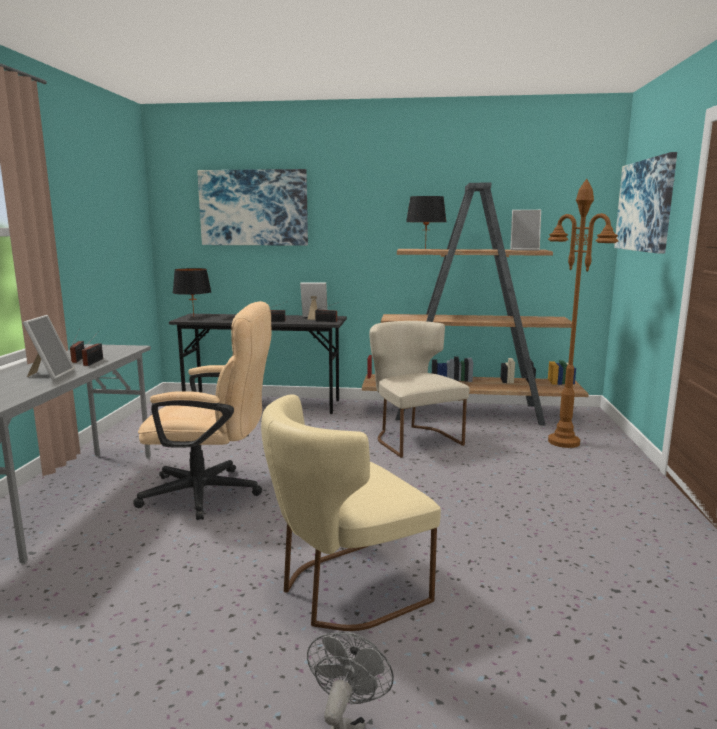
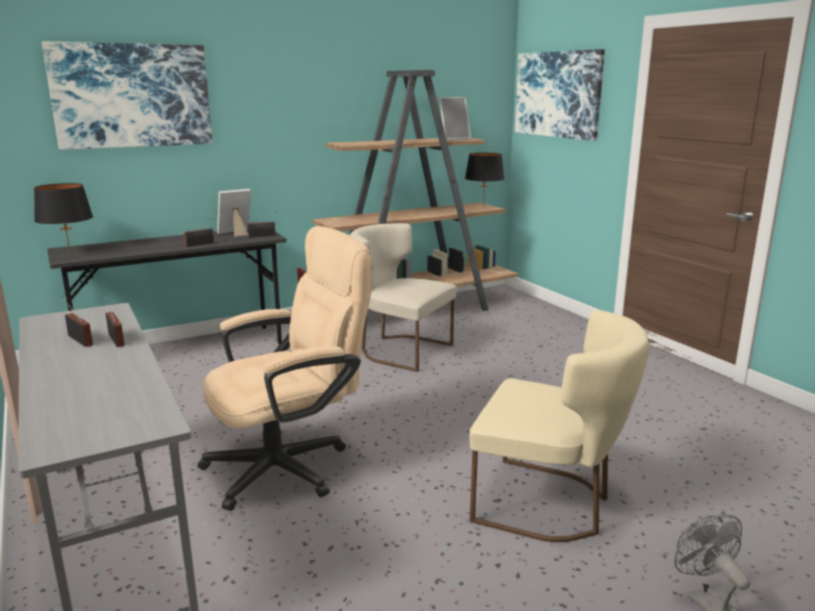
camera: 35 degrees left, 5 degrees up
(50, 374) = (105, 369): picture frame -> none
(344, 591) = (550, 504): beige chair -> beige chair turned 90 degrees counterclockwise
(425, 249) = (358, 142): black table lamp -> black table lamp (483, 204)
(564, 442) = (522, 322): brown floor lamp -> none

